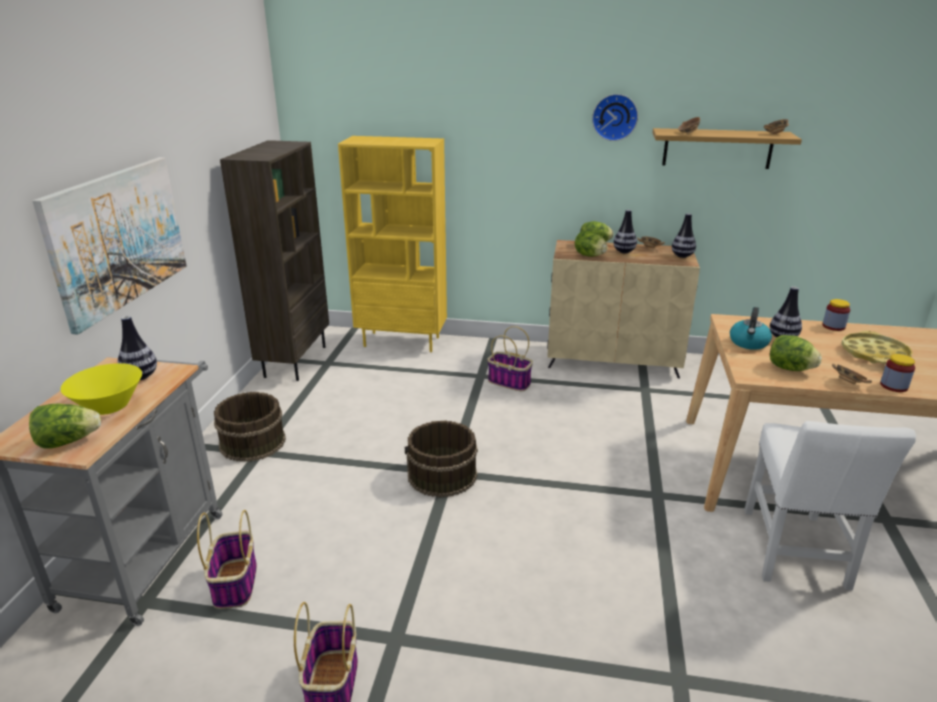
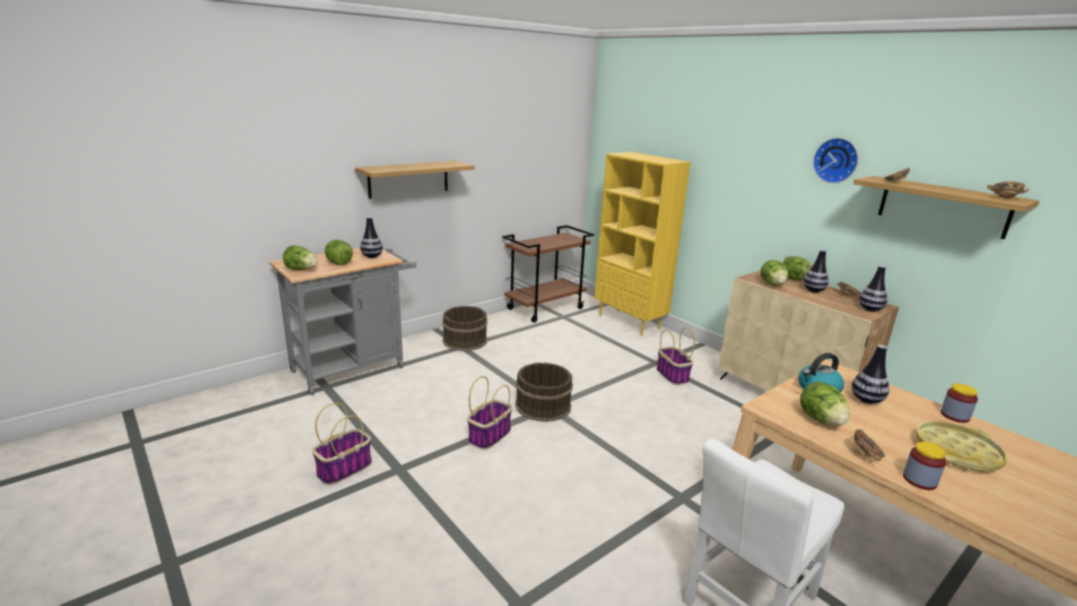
camera: 40 degrees right, 5 degrees down
(109, 407) = (339, 263): yellow bowl -> lettuce
(118, 238) = (409, 179): picture -> shelf
(235, 583) = (368, 400): basket -> basket (490, 435)
(295, 361) = (545, 308): brown bookcase -> brown cart

